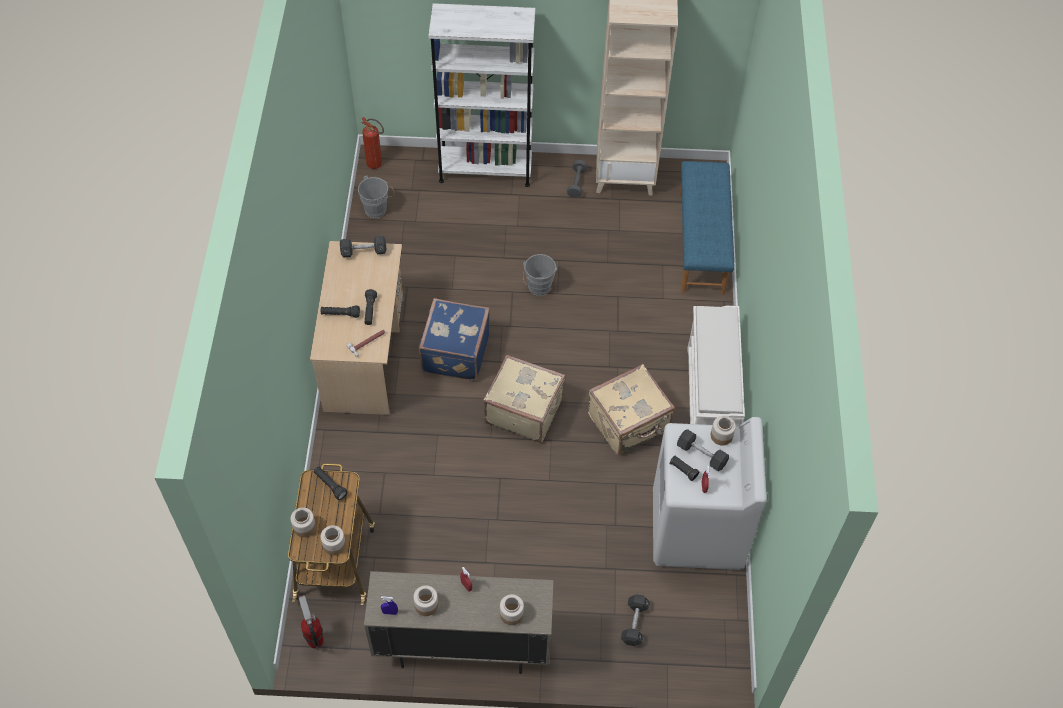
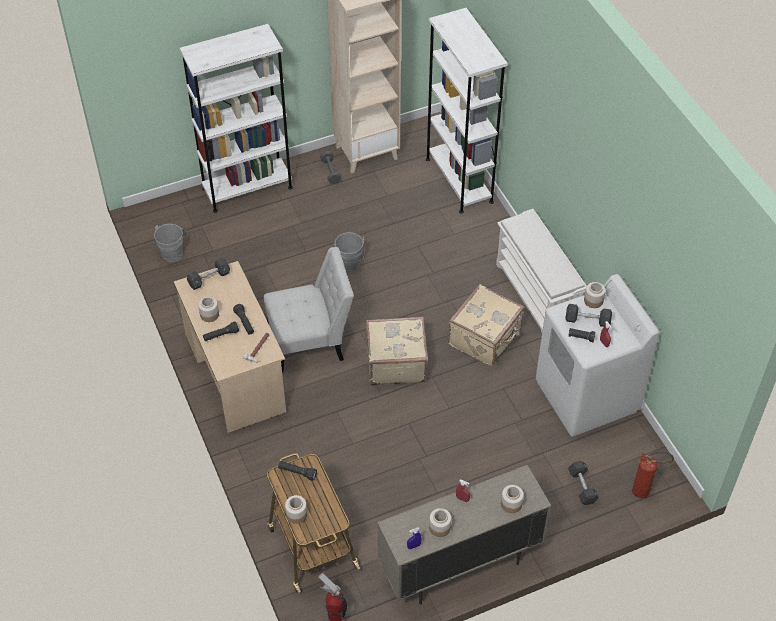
camera: 25 degrees left, 5 degrees down
(334, 545) = (331, 517): jar -> jar (209, 315)
(377, 165) = (151, 218): fire extinguisher -> fire extinguisher (645, 492)
(454, 353) = (310, 341): blue suitcase -> white chair
(702, 242) = (459, 180): blue bench -> white bookcase

